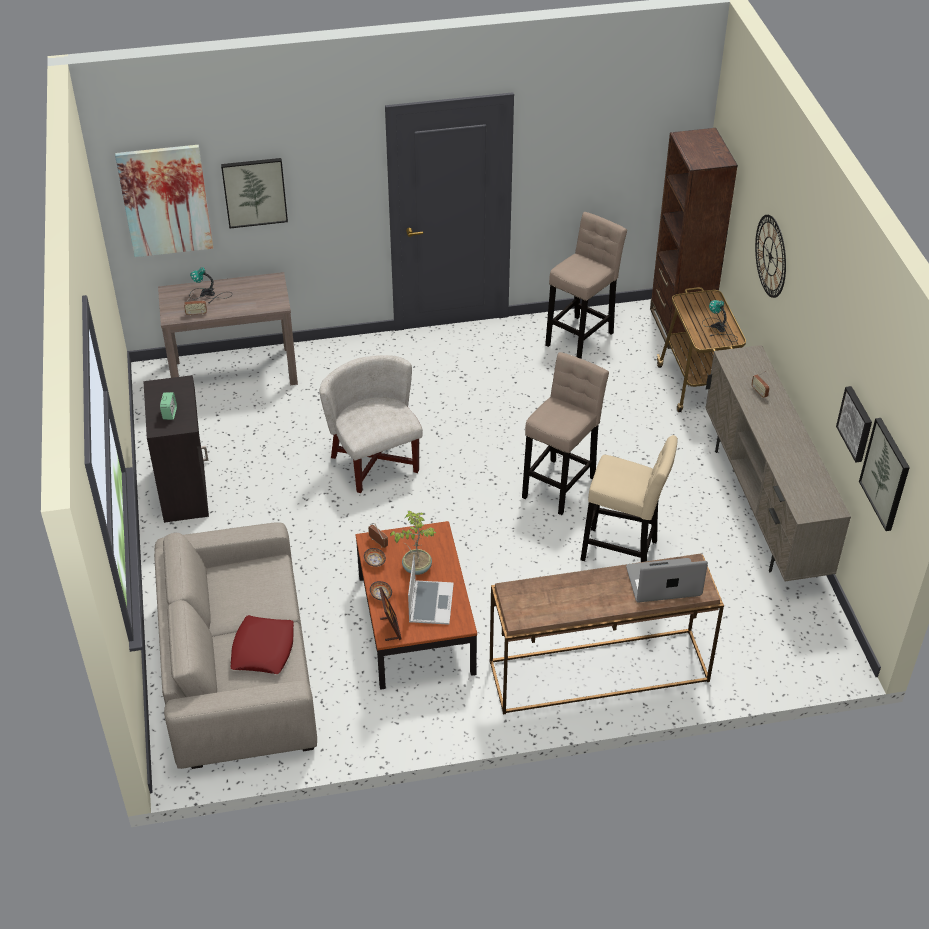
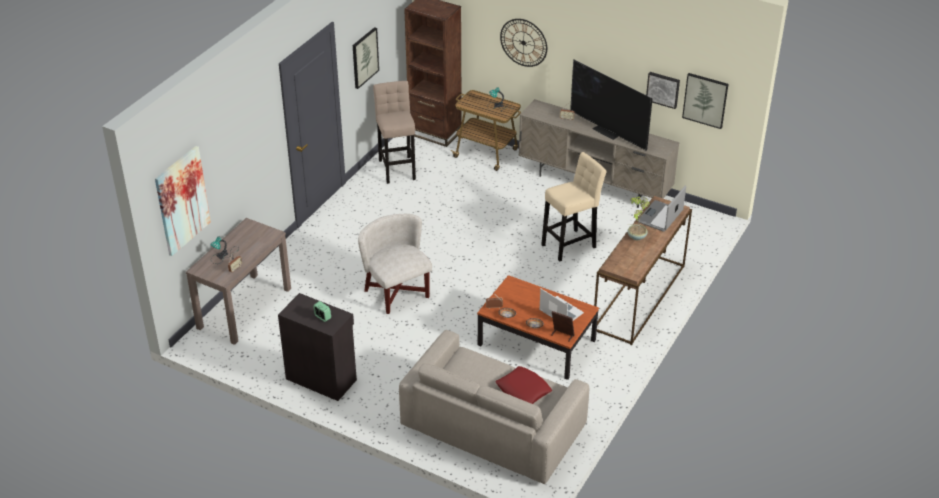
camera: 50 degrees left, 5 degrees down
(254, 192) = (225, 165): picture -> picture (364, 57)
(375, 463) = (397, 293): white armchair -> white armchair turned 45 degrees clockwise
(416, 567) = (529, 303): potted plant -> potted plant (636, 236)
(560, 484) = (498, 237): beige stool -> none
(783, 440) = (608, 131): none -> television

